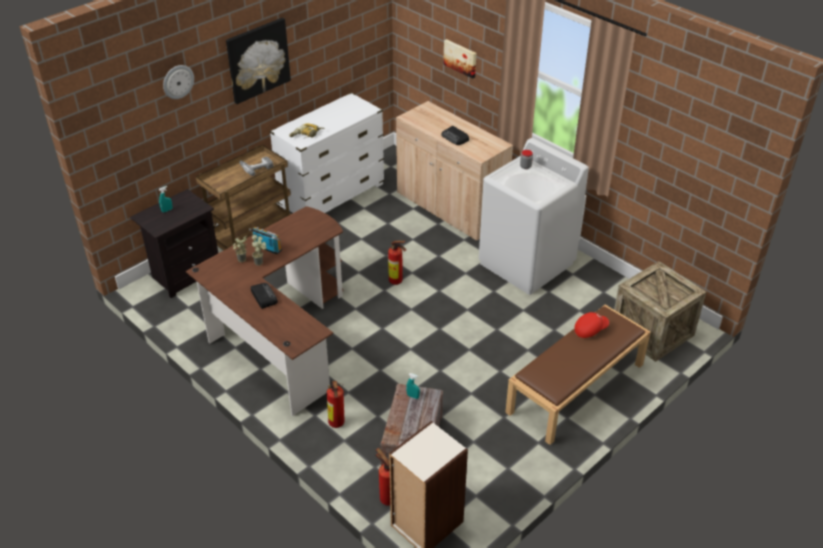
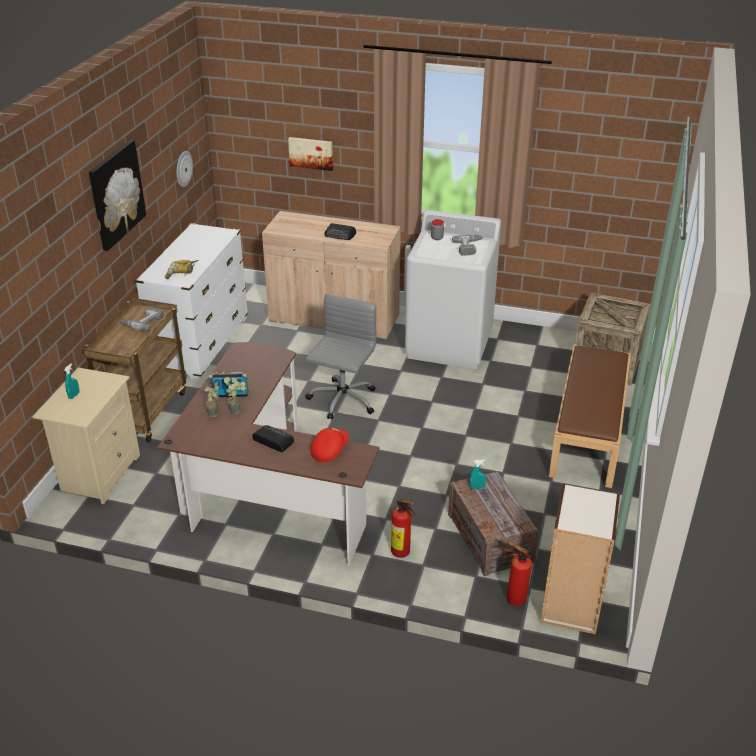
camera: 30 degrees left, 5 degrees down
(178, 81) = (53, 230): wall clock -> wall clock (183, 169)
(185, 274) = (99, 473): black nightstand -> beige nightstand
(397, 282) = (342, 401): fire extinguisher -> grey office chair
(544, 185) = (470, 247): none -> power drill
(590, 329) = (585, 367): red cap -> red cap (329, 450)

